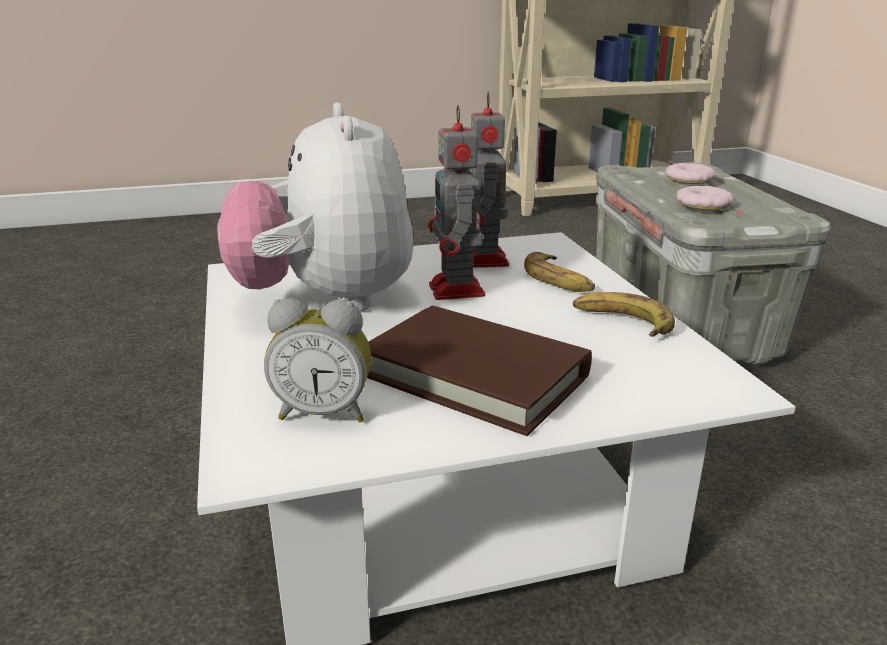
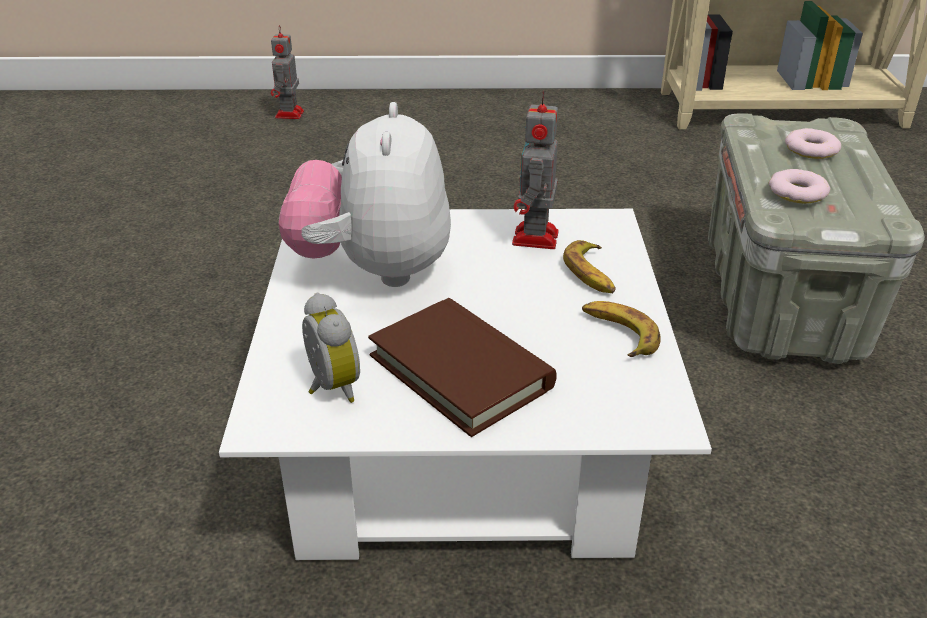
camera: 15 degrees right, 10 degrees up
(324, 412) = (330, 387): alarm clock -> alarm clock turned 135 degrees counterclockwise
(457, 291) = (491, 274): toy robot -> toy robot (289, 115)

